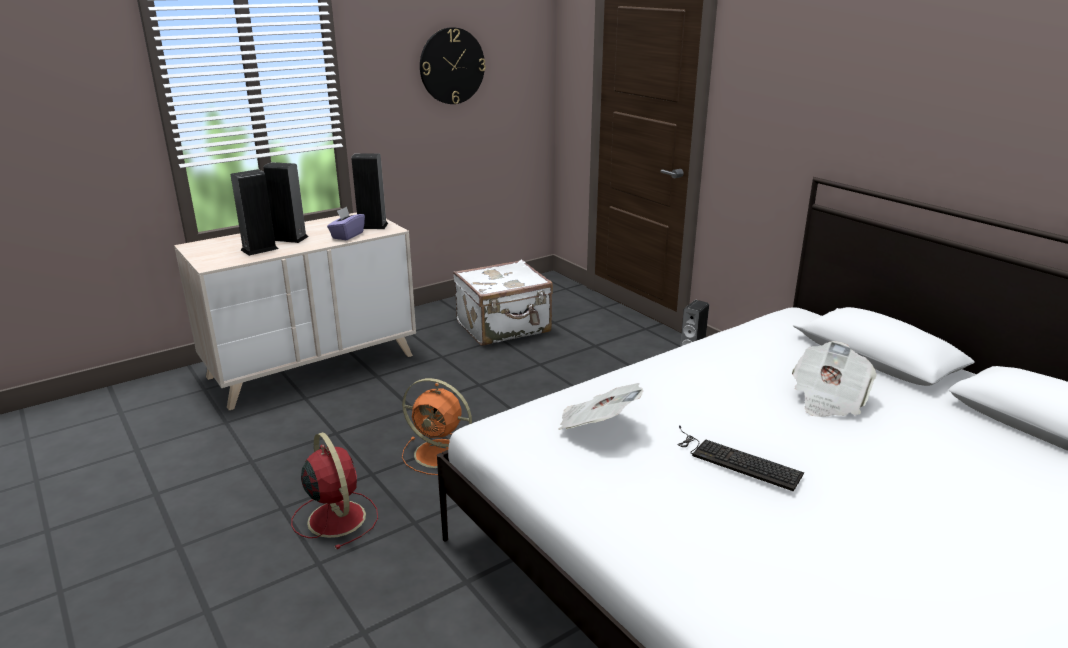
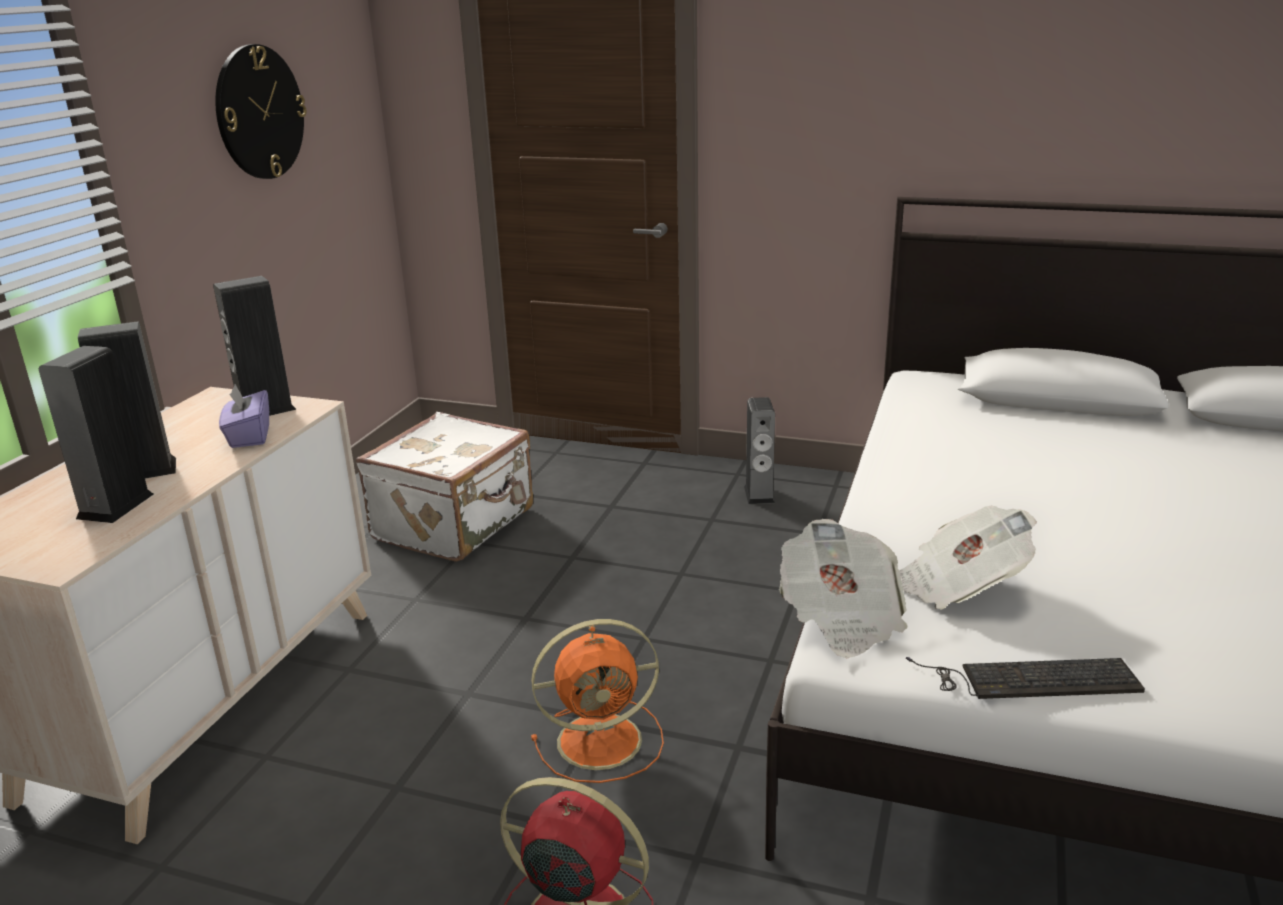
camera: 35 degrees left, 0 degrees up
(734, 459) = (1145, 561): keyboard -> keyboard (1028, 678)
(828, 399) = (1101, 460): newspaper -> newspaper (841, 618)

